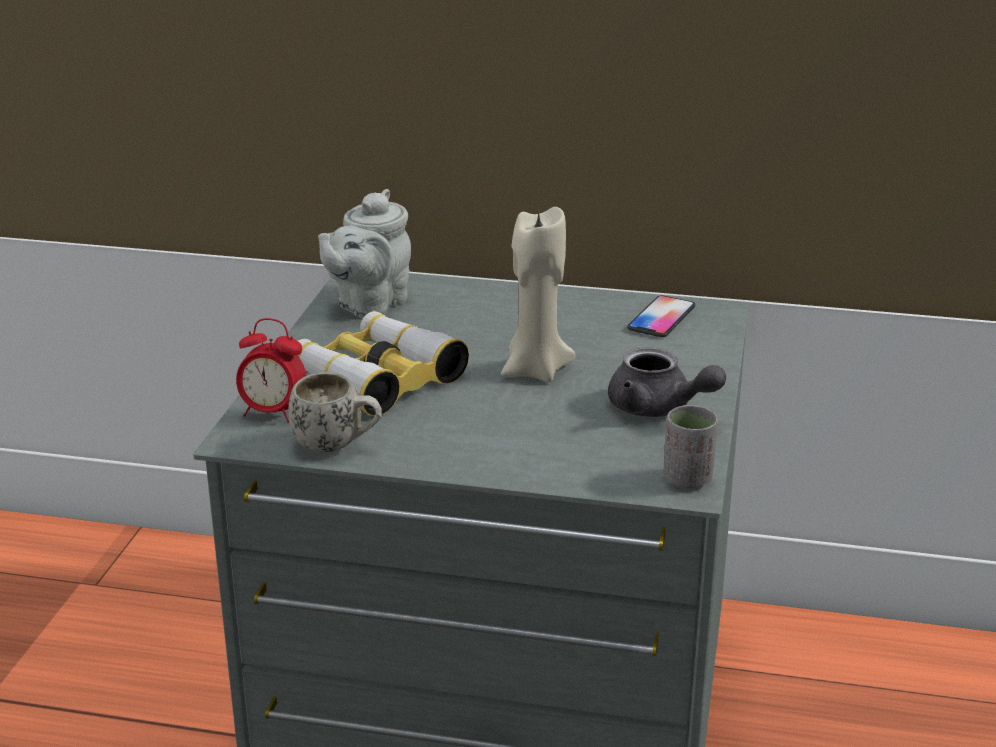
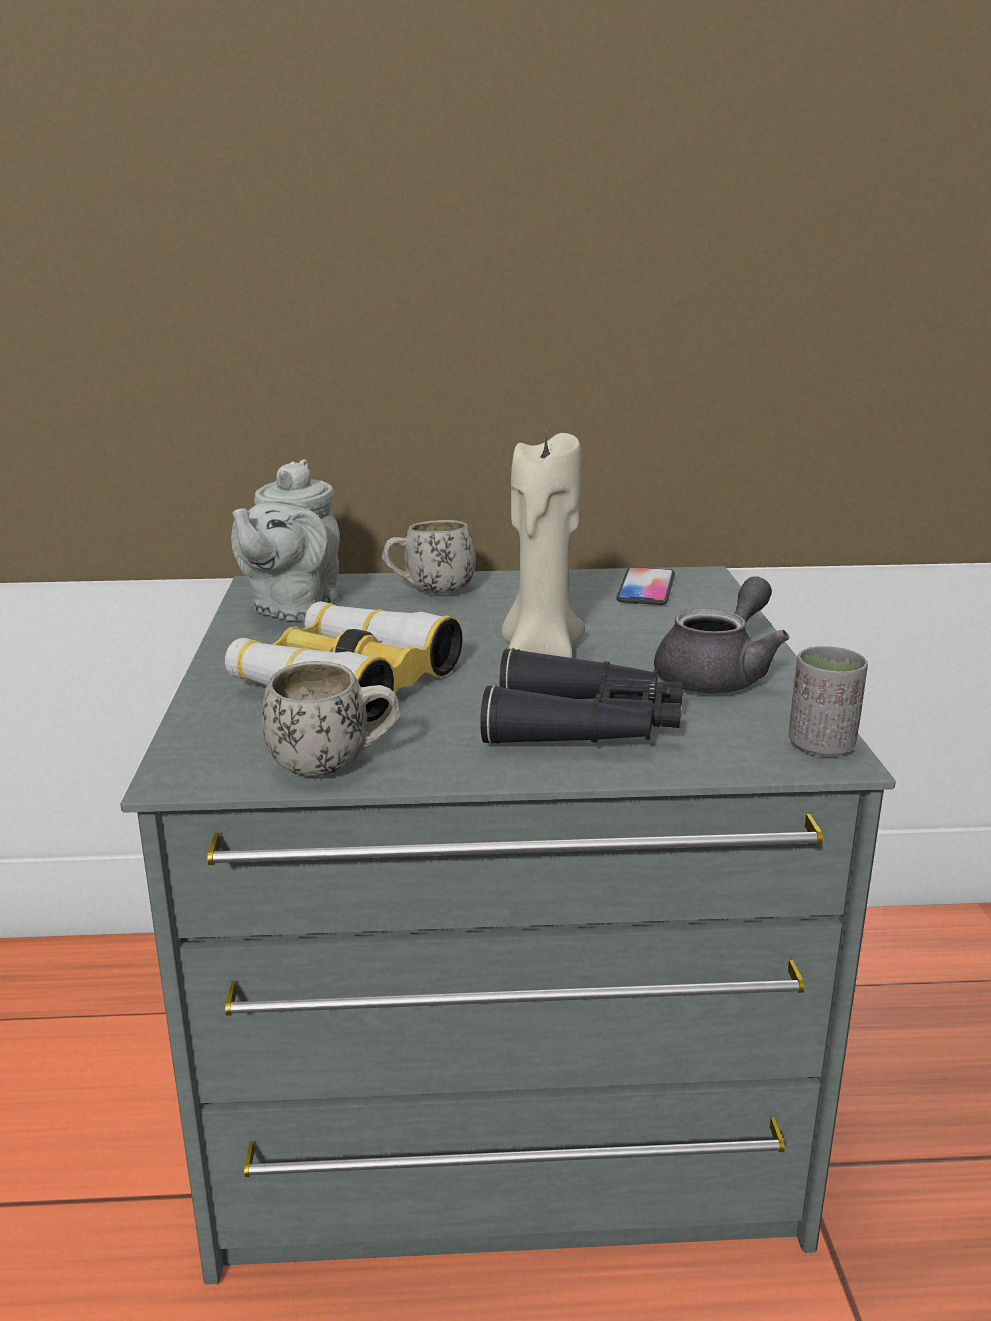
camera: 15 degrees left, 5 degrees down
(272, 413) = (221, 737): alarm clock -> none
(482, 302) = (429, 592): none -> white mug
(527, 439) = (586, 726): none -> black binoculars
(658, 409) = (718, 674): grey teapot -> grey teapot turned 75 degrees counterclockwise

